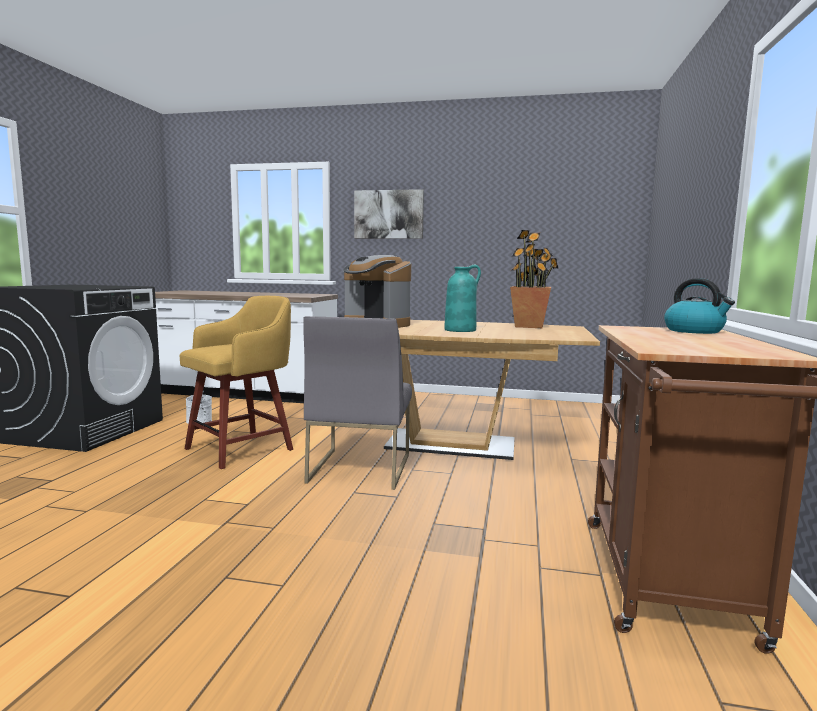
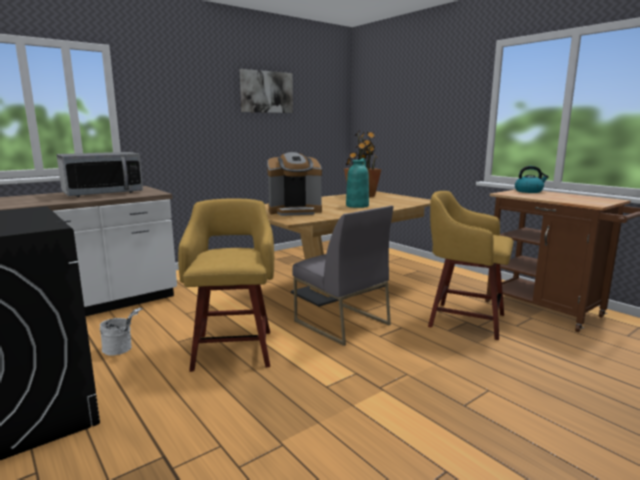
camera: 50 degrees left, 5 degrees up
(279, 294) = (103, 193): none -> microwave
(388, 214) = (178, 105): picture -> picture (266, 92)
(488, 525) = (463, 319): none -> yellow stool

